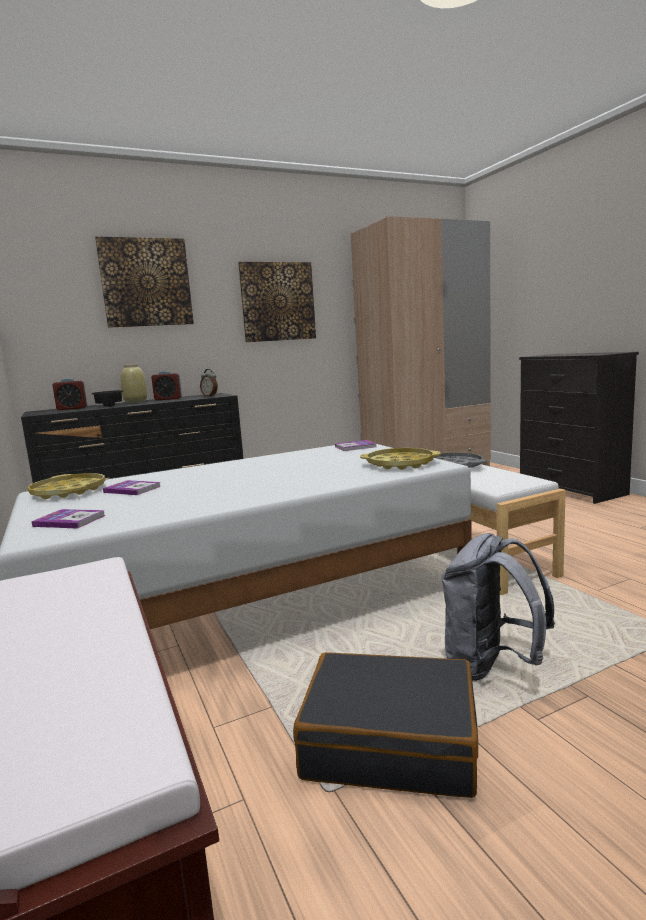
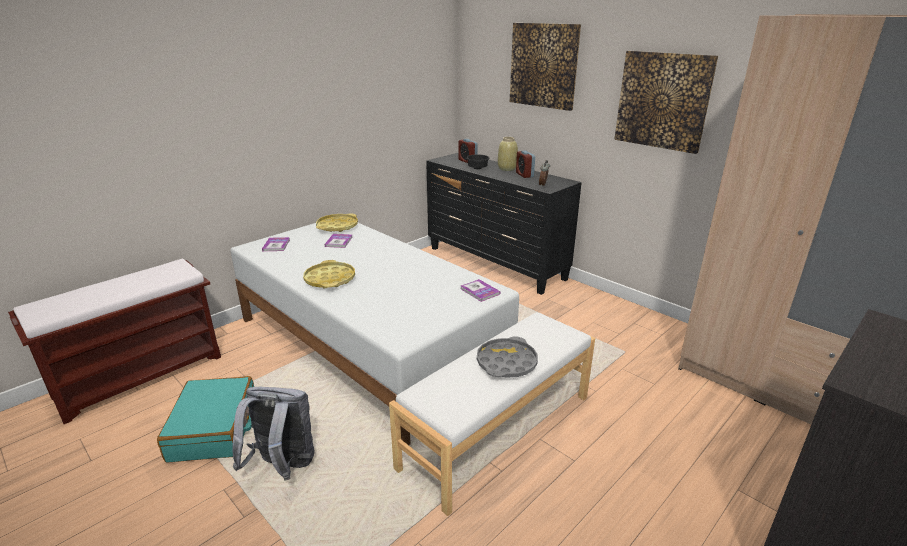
camera: 70 degrees right, 15 degrees up
(390, 741) = (215, 429): black suitcase -> turquoise suitcase
(400, 464) = (402, 321): yellow tray -> yellow tray (330, 279)

